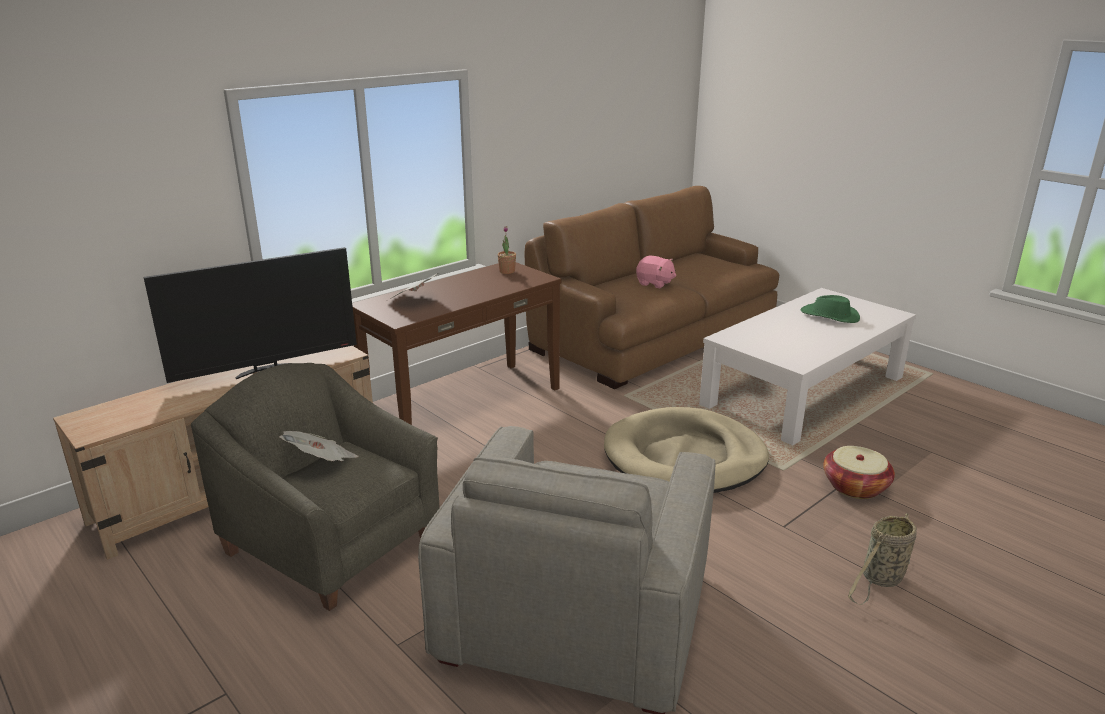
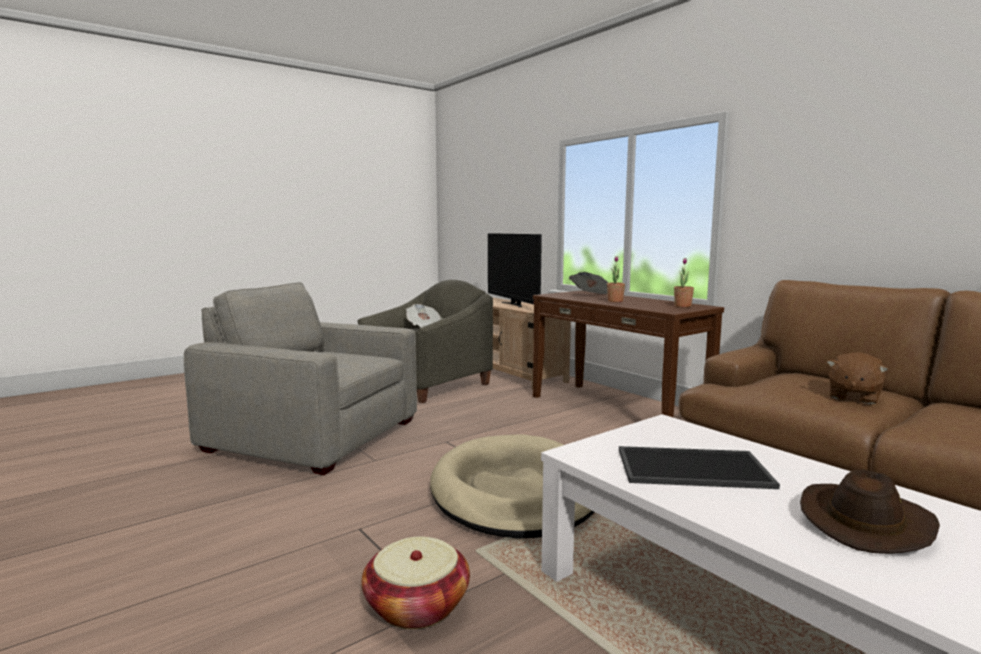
camera: 95 degrees right, 15 degrees down
(468, 292) = (615, 301): none -> potted plant
(655, 283) = (853, 397): pink plush toy -> brown plush toy
(798, 339) = (691, 469): none -> tray
(830, 316) = (864, 521): green hat -> brown hat
(881, 579) = (226, 571): basket -> none

